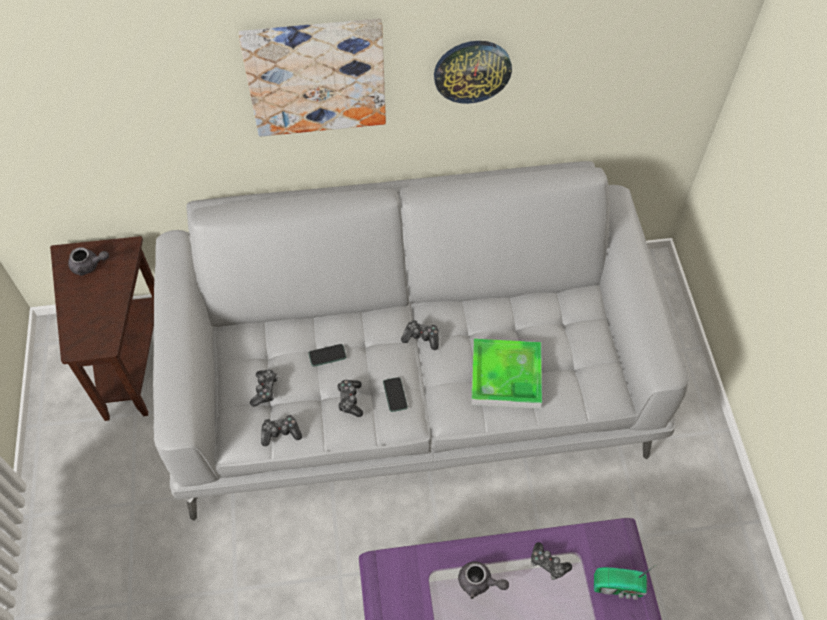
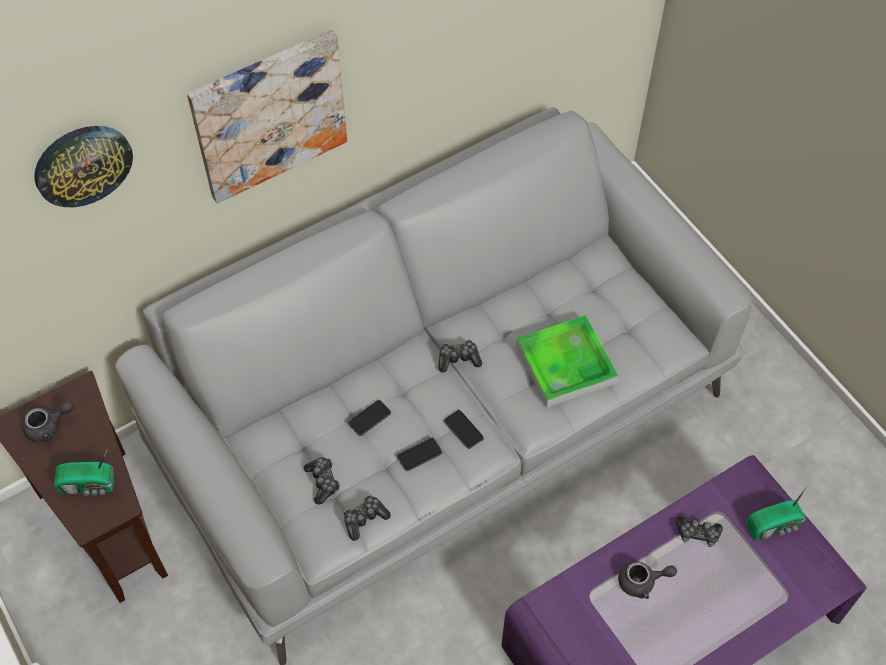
camera: 25 degrees left, 0 degrees up
(92, 320) = (89, 485): none -> radio
(350, 400) = (419, 455): game controller -> phone
(472, 71) = (425, 53): wall clock -> wall clock (82, 164)

